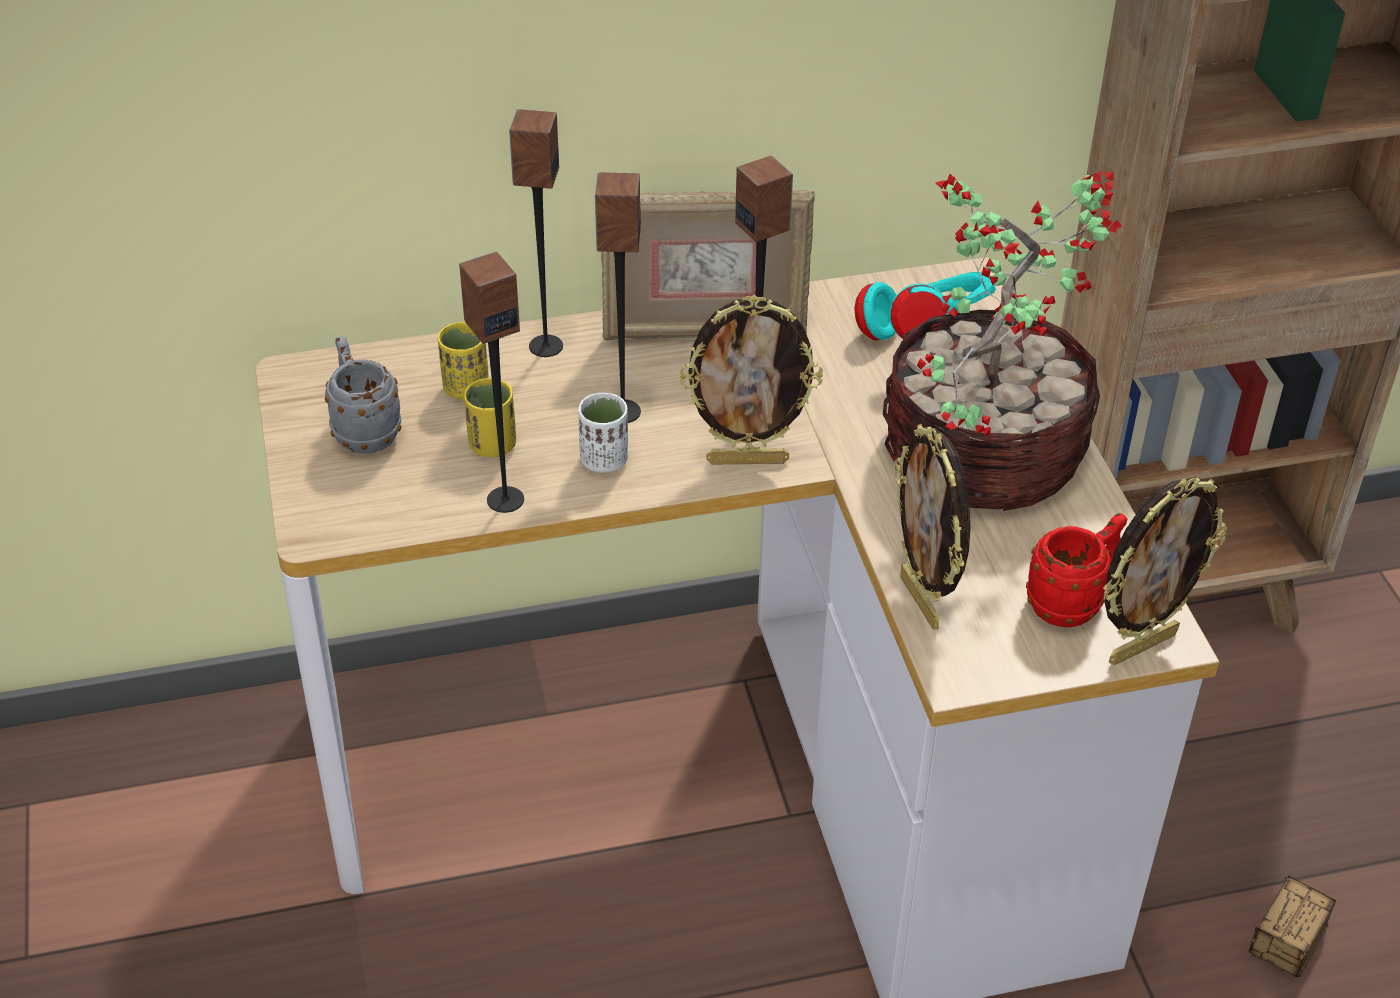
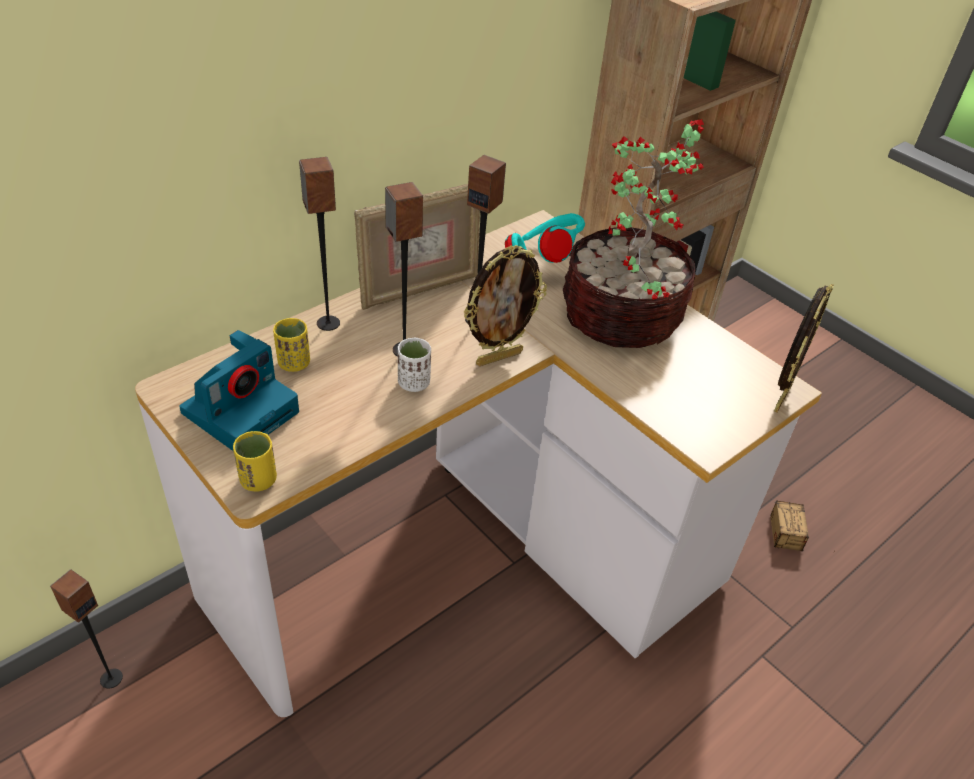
camera: 30 degrees left, 0 degrees up
(363, 430) = (241, 410): grey mug -> camera
(492, 445) = (336, 395): yellow cup -> yellow cup (258, 480)
(505, 499) = (368, 427): speaker -> speaker (111, 678)
(922, 601) = (655, 410): picture frame -> none
(1072, 602) = (729, 384): red mug -> none

